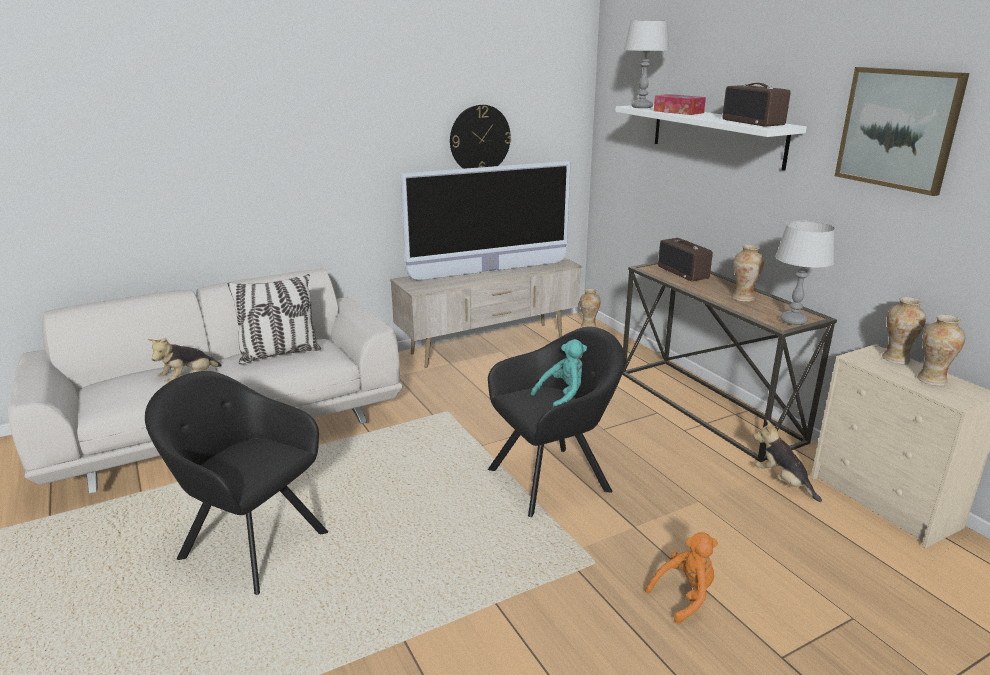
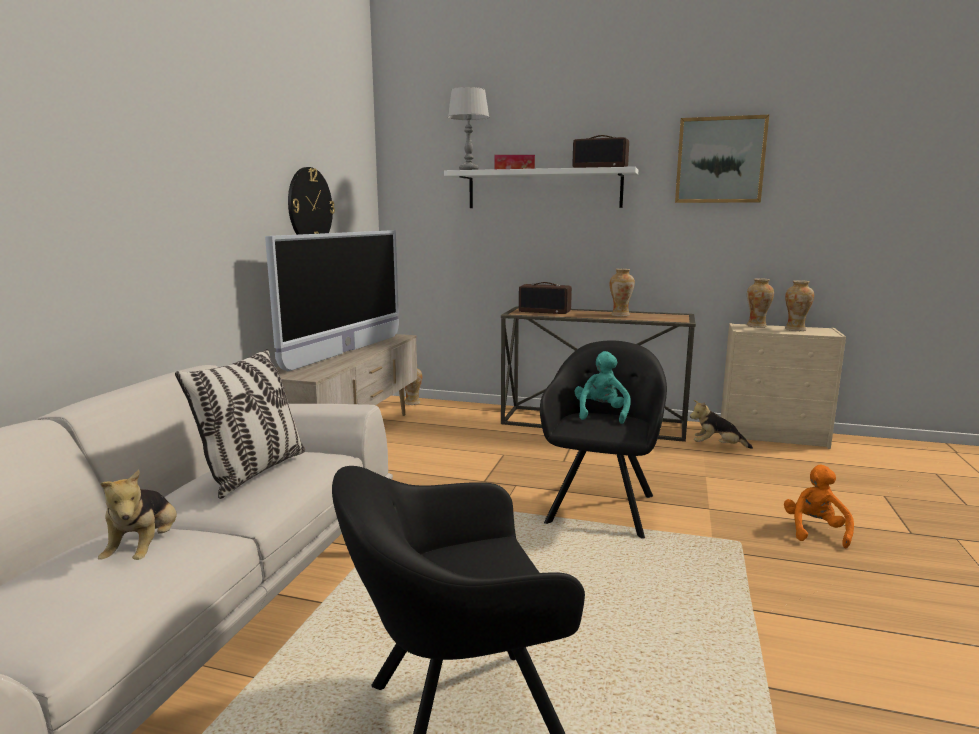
camera: 45 degrees left, 10 degrees down
(793, 321) = (680, 318): grey table lamp -> none

